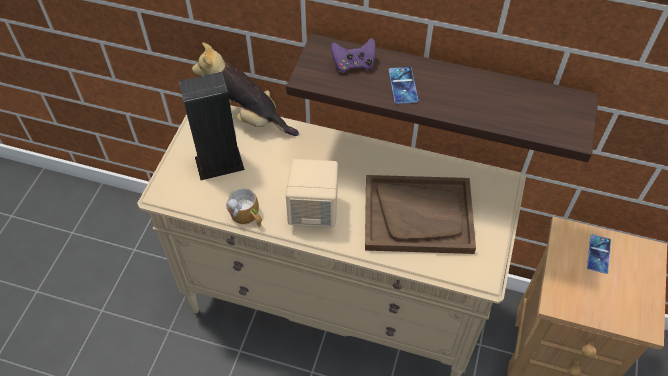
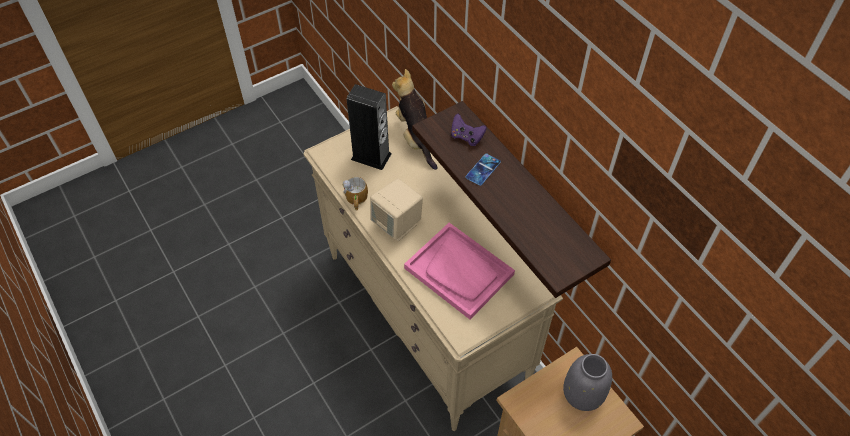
camera: 40 degrees right, 0 degrees up
(418, 216) = (459, 271): brown tray -> pink tray
(598, 254) = (582, 394): phone -> grey vase

